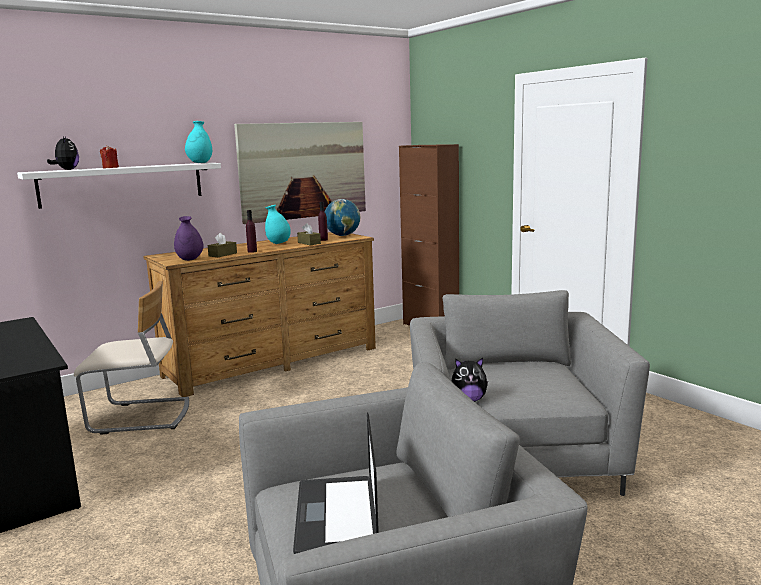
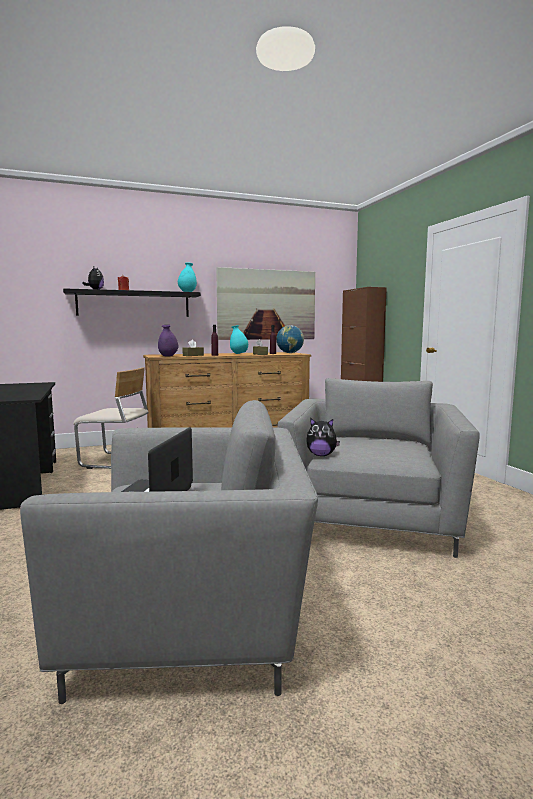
camera: 15 degrees right, 5 degrees down
(123, 184) = (134, 304): white shelf -> black shelf

